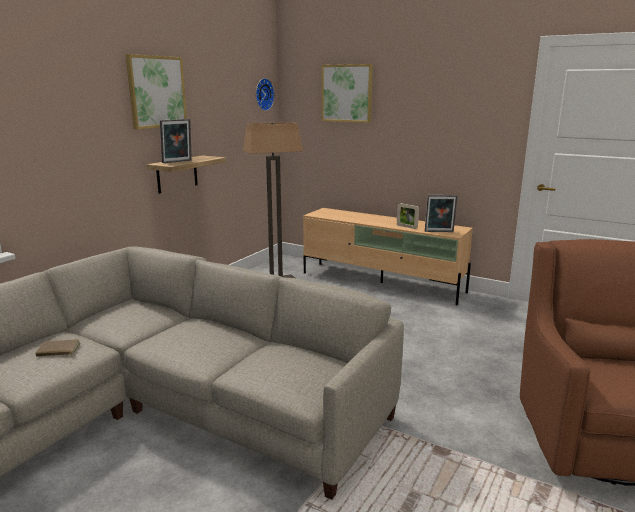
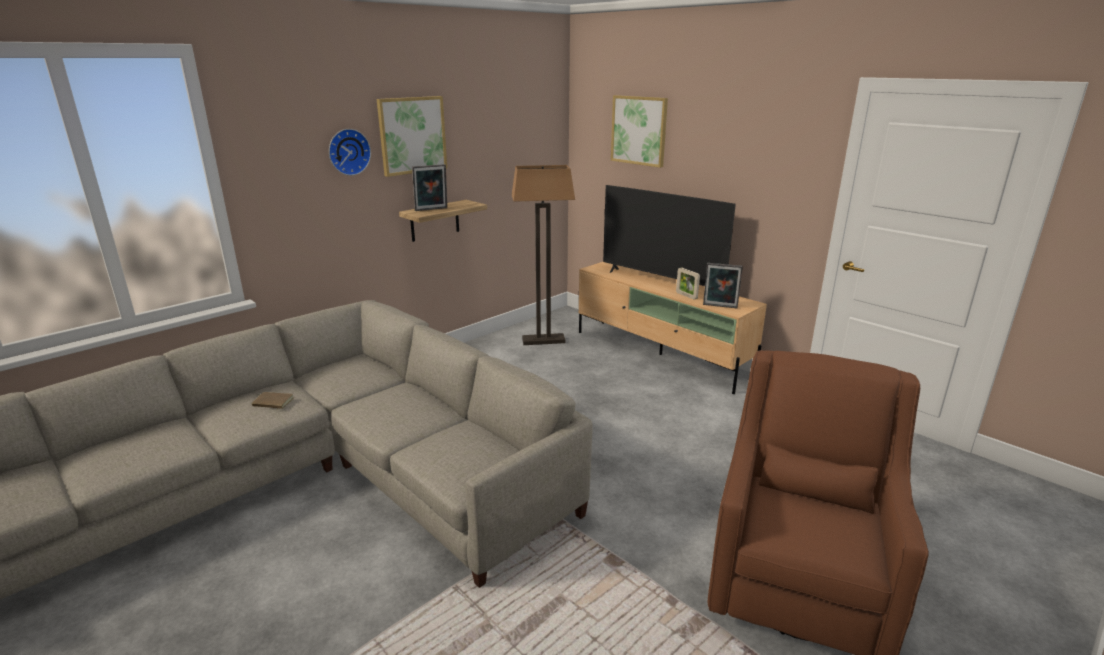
camera: 15 degrees right, 5 degrees up
(263, 94) = (547, 127): wall clock -> wall clock (348, 152)
(378, 219) = (660, 282): none -> television

